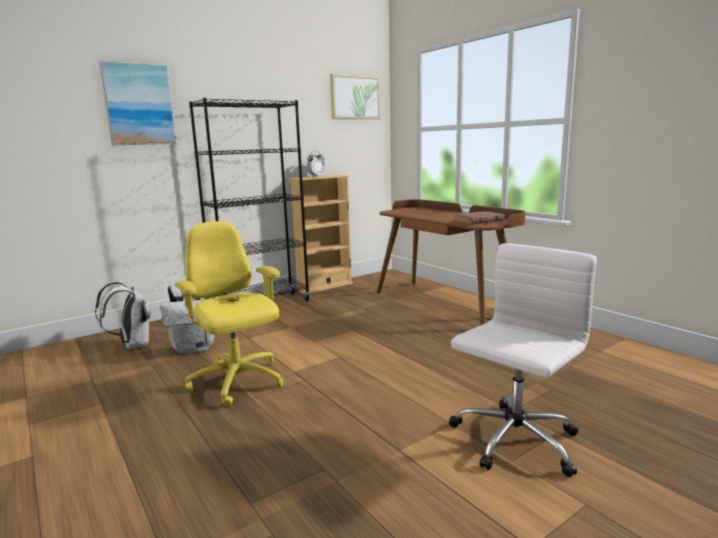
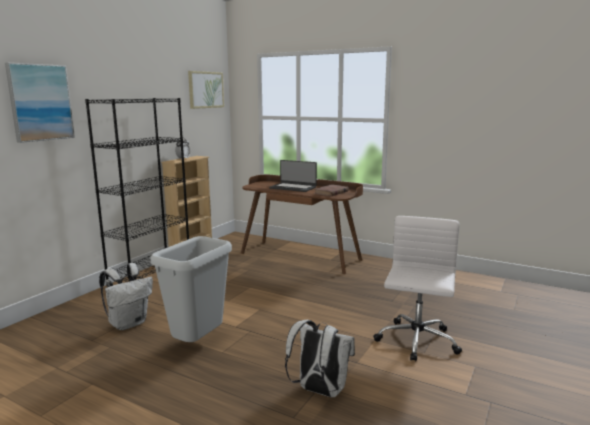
camera: 25 degrees left, 0 degrees up
(132, 345) = (61, 331): white backpack -> white backpack (319, 391)
(237, 382) = (198, 343): yellow office chair -> grey trash can
(438, 214) = (293, 187): none -> laptop

